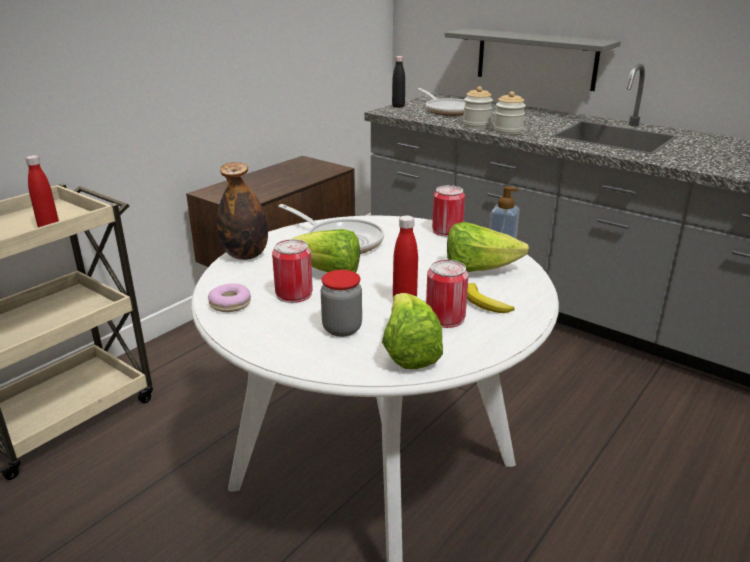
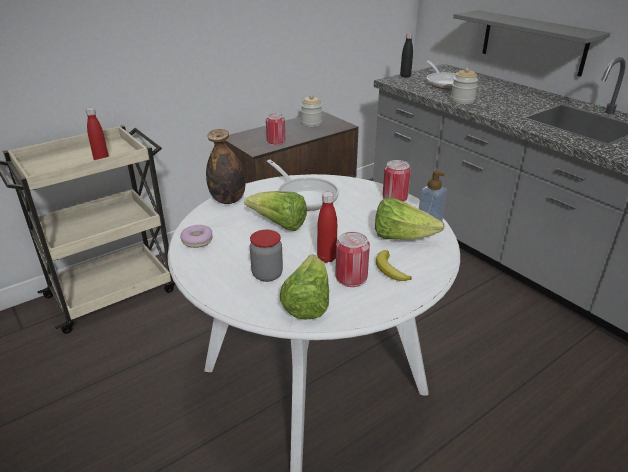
camera: 15 degrees right, 5 degrees up
(294, 294) = (247, 239): can -> can (276, 142)
(508, 131) = (486, 109): jar -> jar (311, 123)

